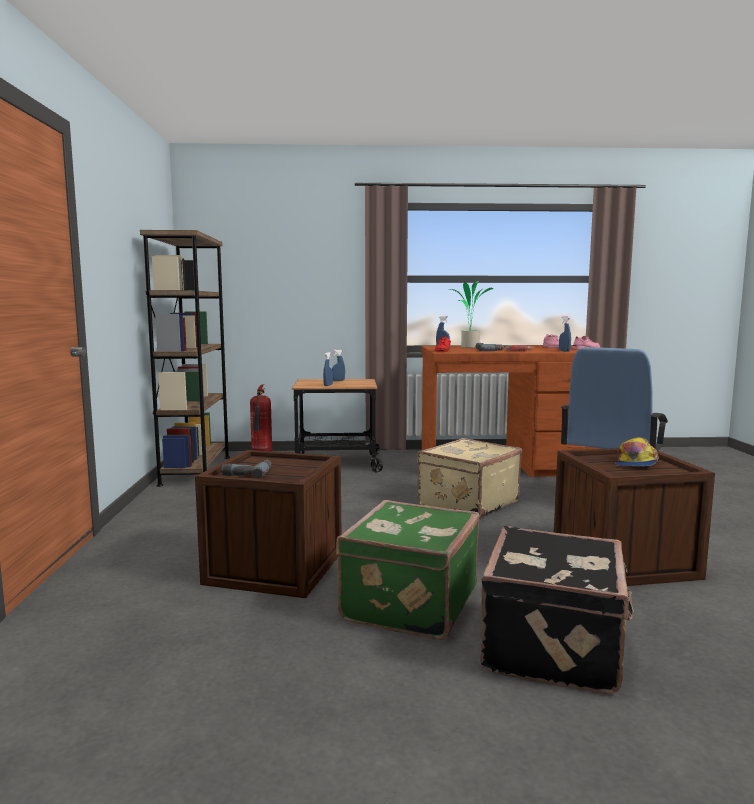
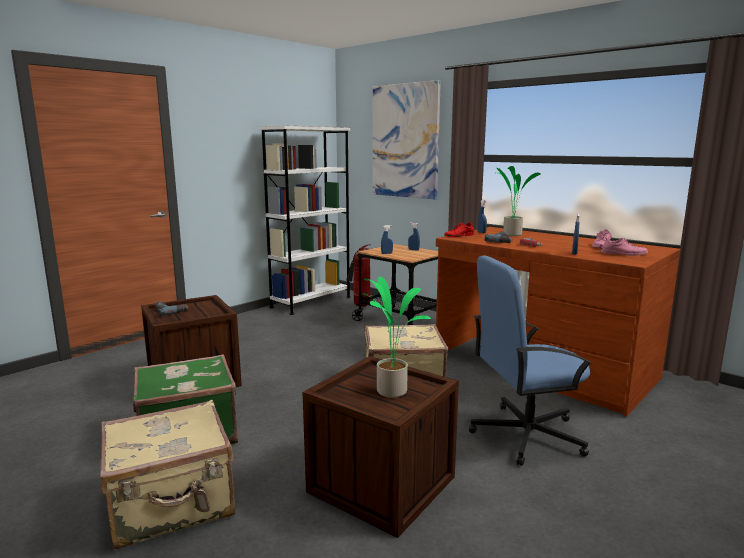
camera: 45 degrees right, 5 degrees up
(196, 470) = (311, 302): brown bookcase -> white bookcase
(292, 261) = (405, 141): none -> picture
(555, 647) = (172, 505): black suitcase -> beige suitcase
(635, 463) = (391, 390): cap -> potted plant

